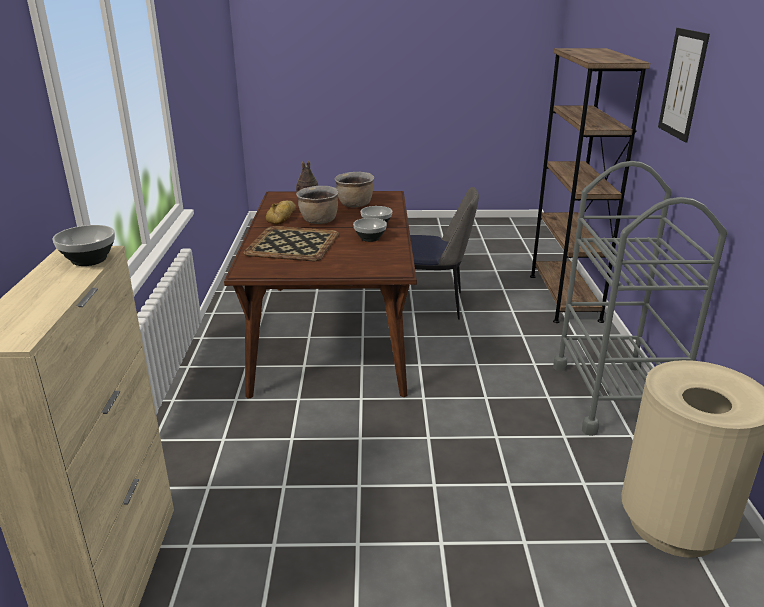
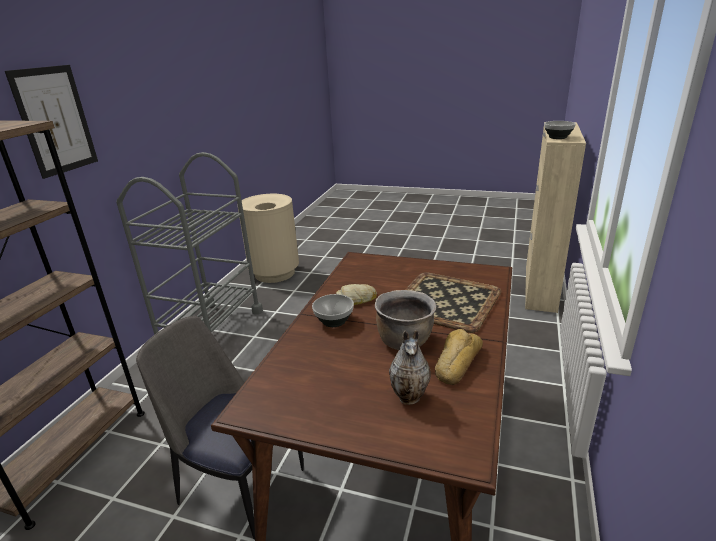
camera: 160 degrees left, 0 degrees up
(355, 205) = (332, 379): brown cooking pot -> none
(369, 238) = (357, 299): bowl -> bread

